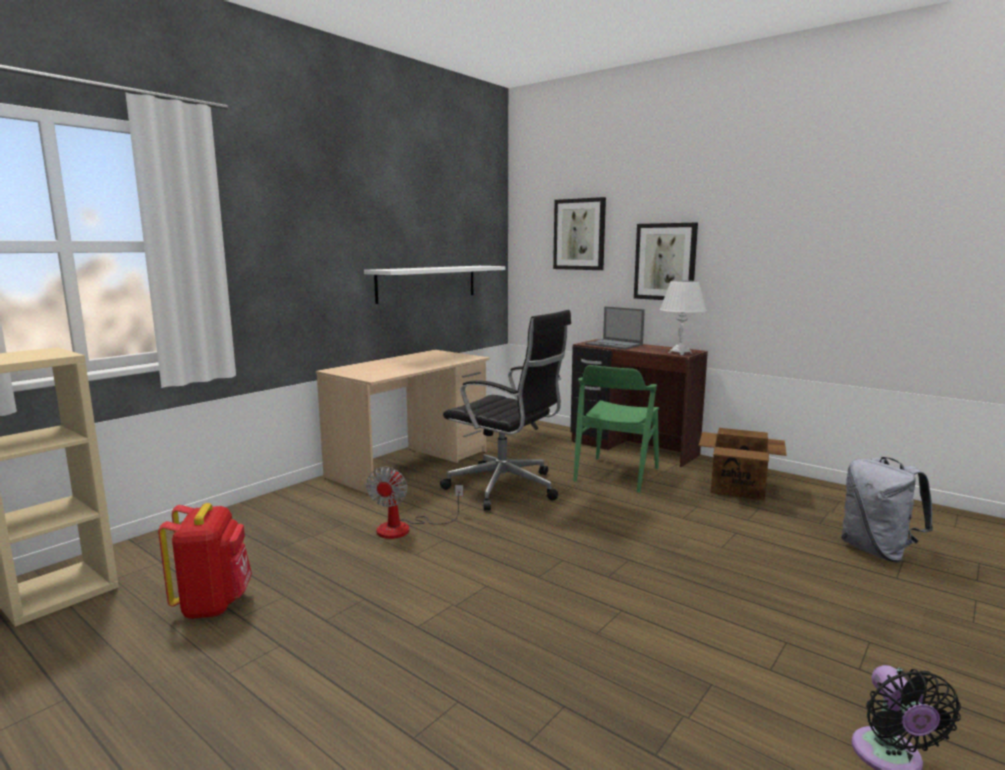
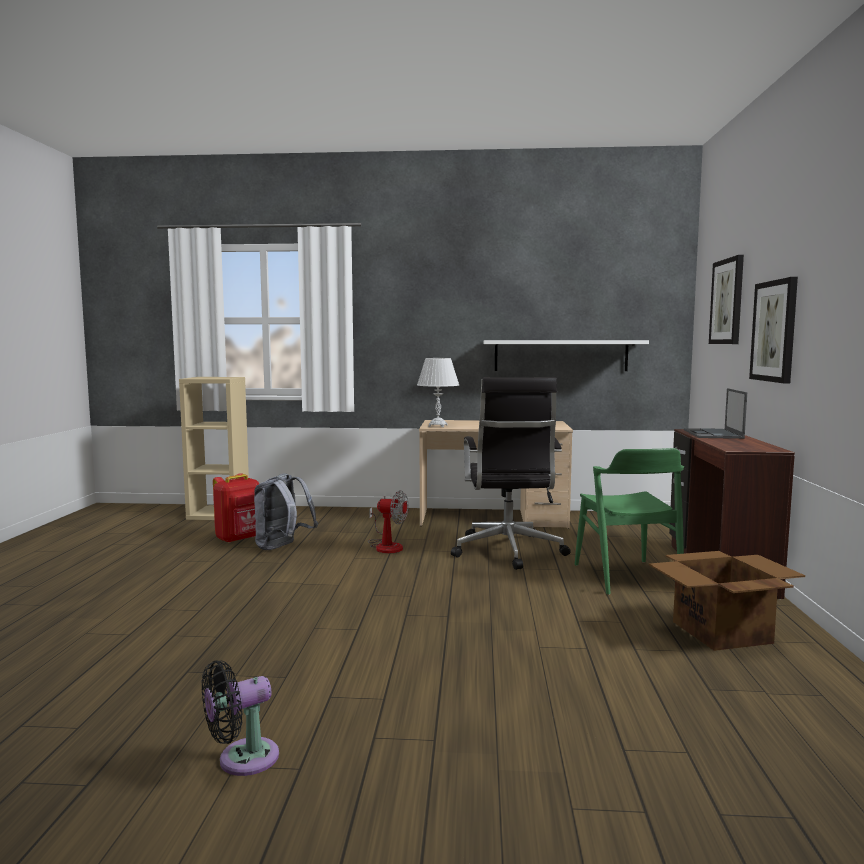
camera: 55 degrees right, 5 degrees down
(405, 528) = (386, 546): fan -> fan turned 135 degrees counterclockwise
(616, 474) = (626, 577): green chair -> green chair turned 90 degrees counterclockwise
(680, 353) = (739, 448): white table lamp -> white table lamp (438, 426)
(877, 551) = (686, 732): grey backpack -> grey backpack (282, 547)

